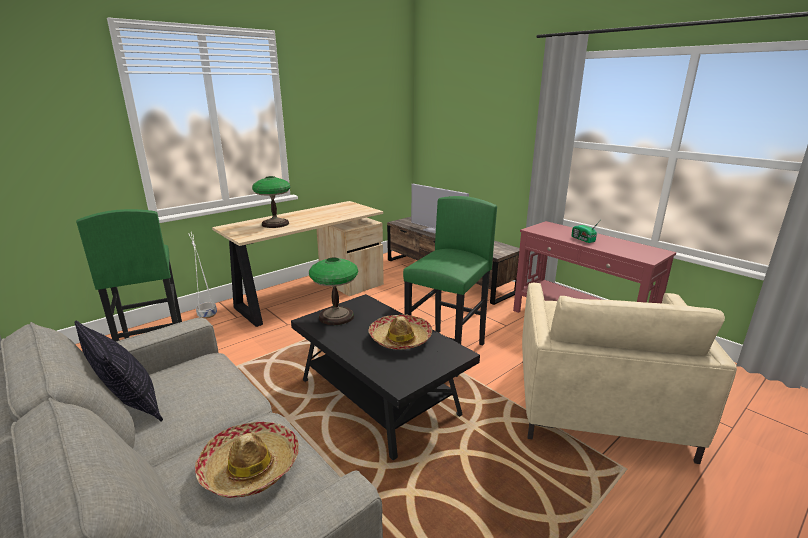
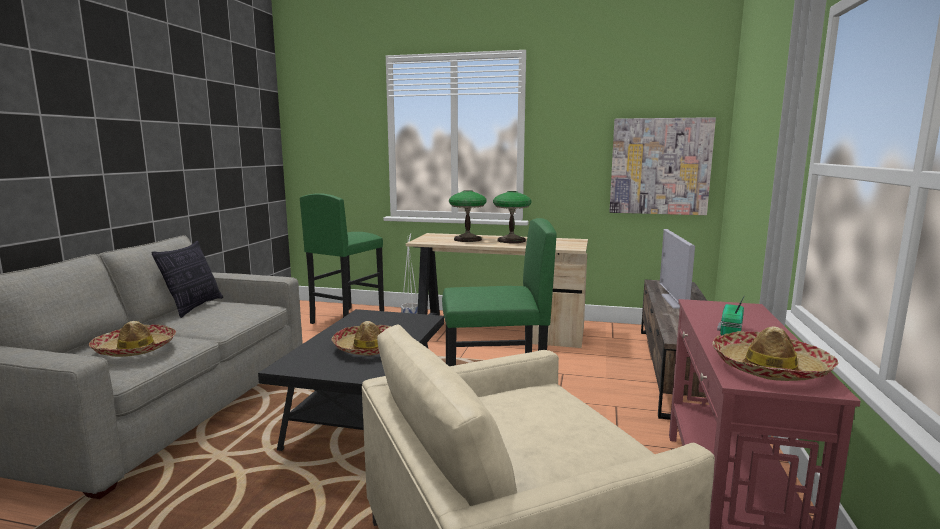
camera: 55 degrees right, 10 degrees down
(336, 316) = (381, 318): table lamp -> table lamp (511, 240)
(379, 136) = (660, 166): none -> picture
(636, 250) = (770, 368): none -> hat

